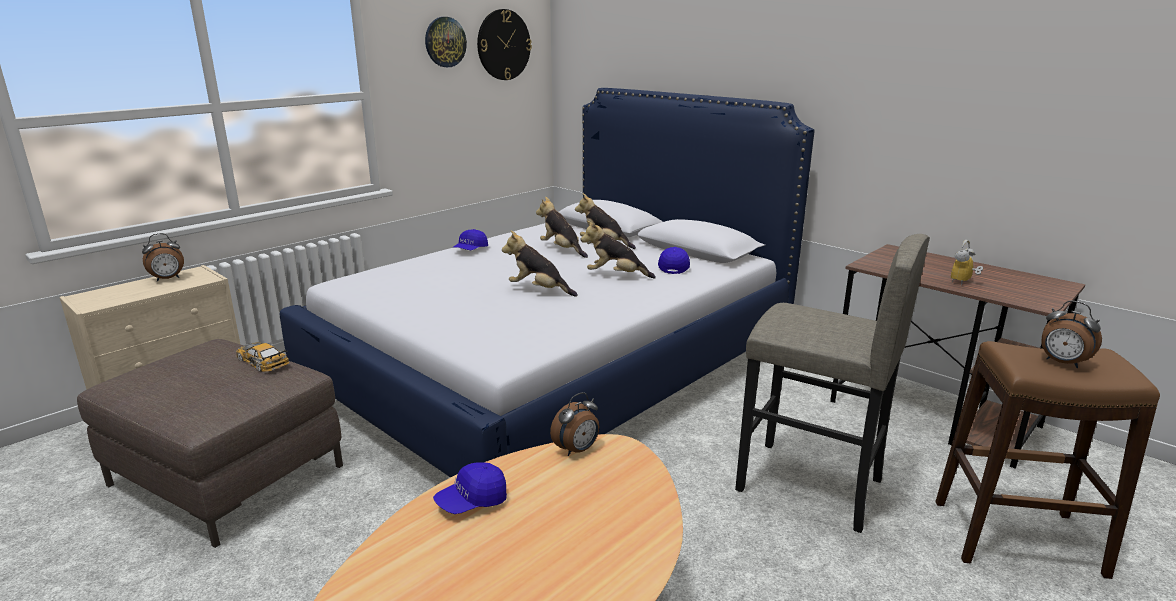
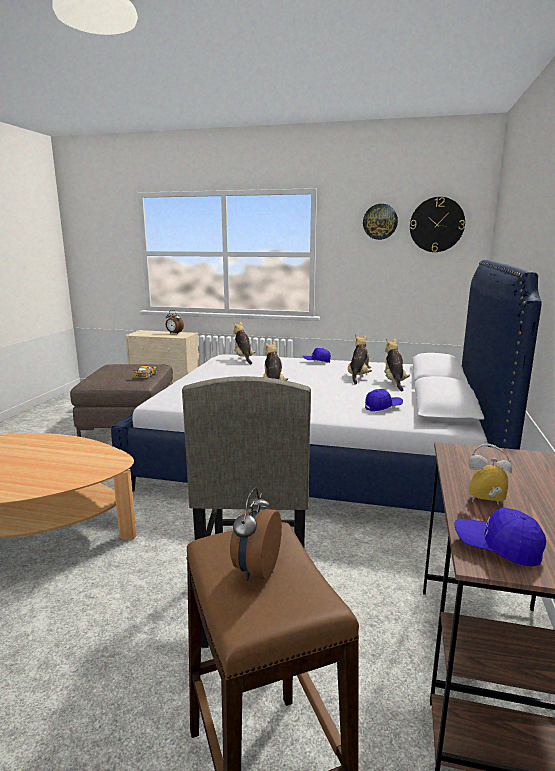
camera: 60 degrees right, 5 degrees down
(472, 502) = (43, 444): blue cap -> blue cap (497, 548)
(577, 450) = (107, 454): alarm clock -> none
(616, 276) = (333, 397): plush toy -> plush toy (243, 359)

